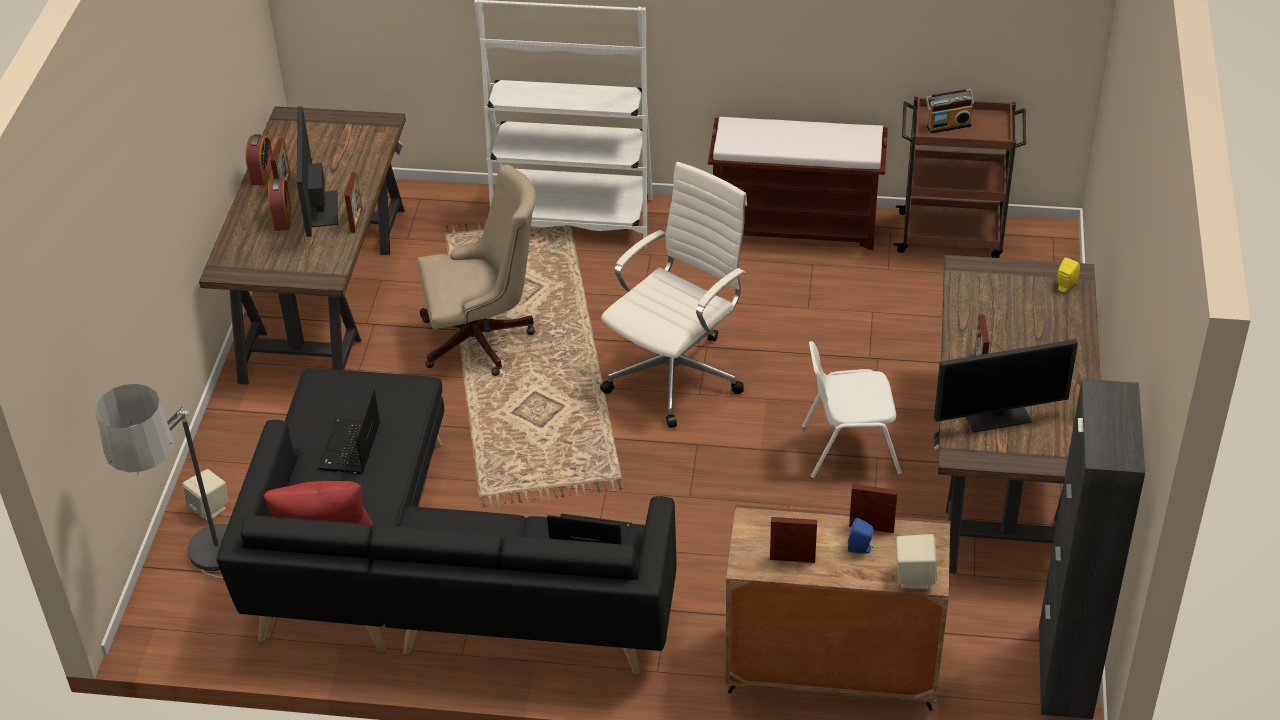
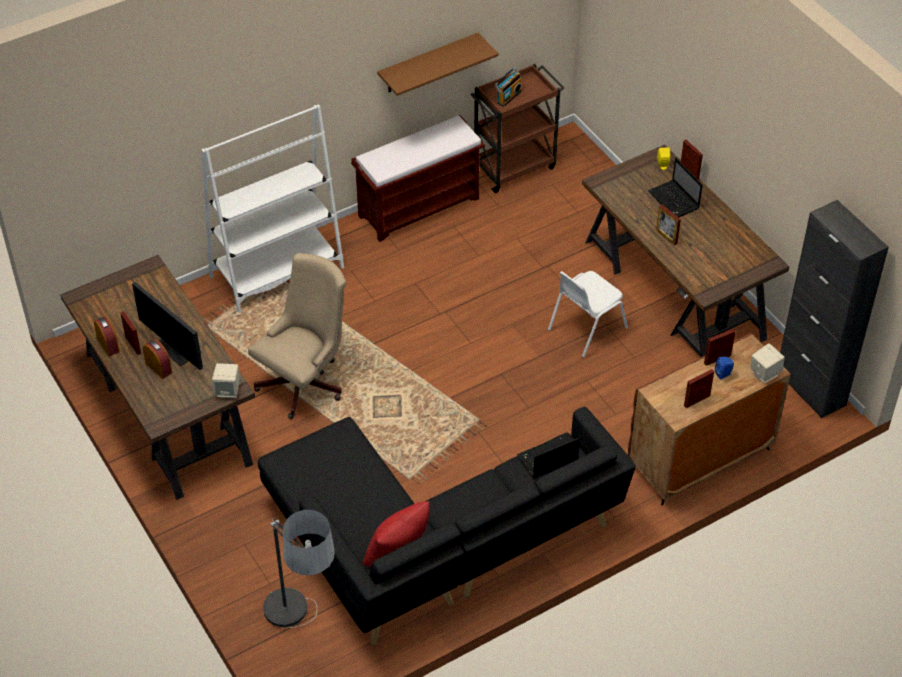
camera: 40 degrees left, 5 degrees up
(210, 508) = (250, 587): beige speaker -> beige speaker (228, 390)
(350, 448) = (349, 490): laptop -> laptop (674, 201)
(356, 220) = (210, 343): picture frame -> picture frame (689, 172)
(677, 373) = (445, 338): white office chair -> none
(845, 31) = (428, 63): none -> brown shelf
(997, 414) = (702, 260): monitor -> none

